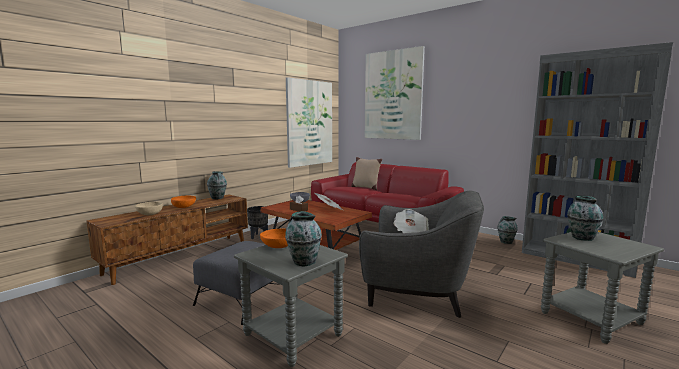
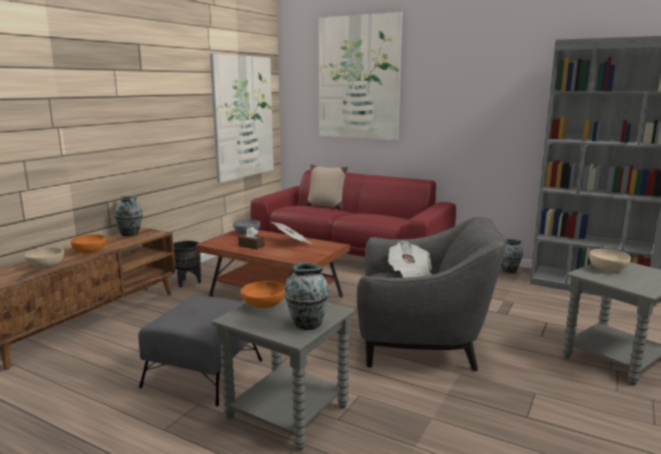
camera: 10 degrees left, 5 degrees up
(581, 237) = (607, 269): vase -> beige bowl

